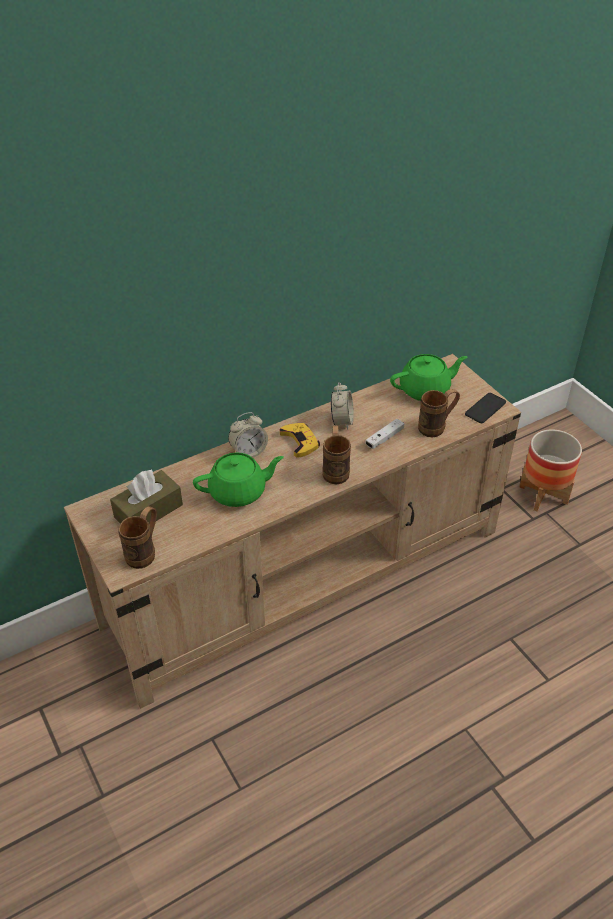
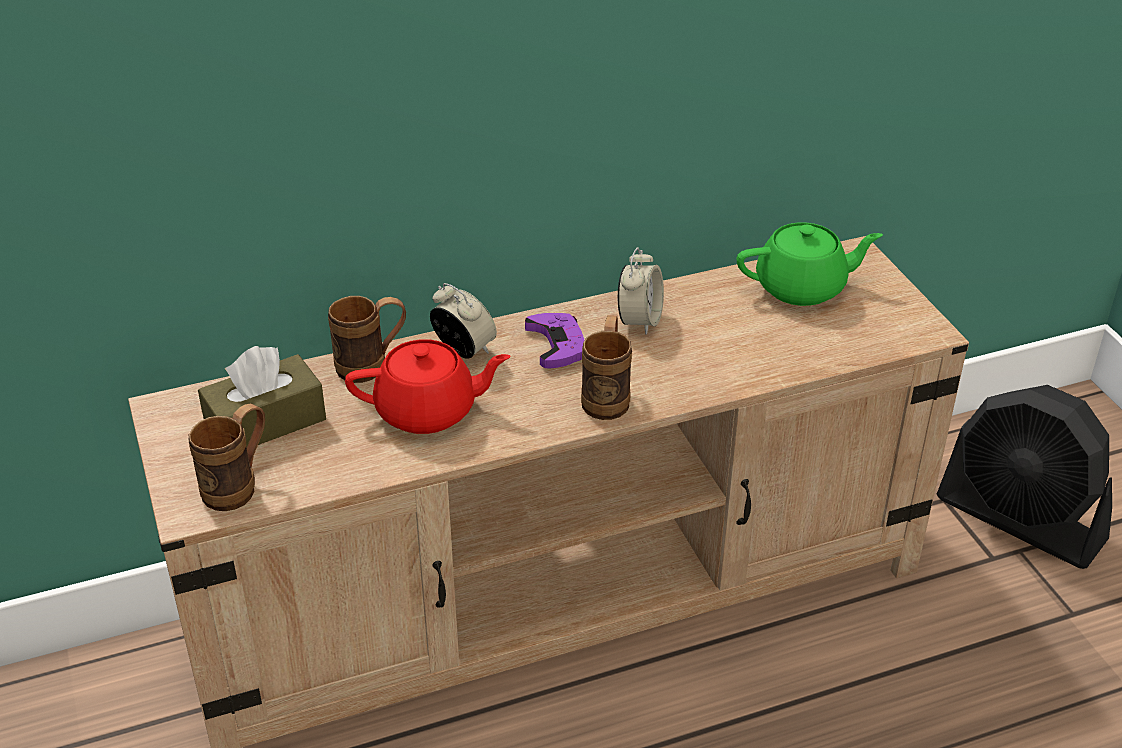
camera: 10 degrees right, 5 degrees down
(239, 492) = (428, 411): green teapot -> red teapot
(248, 452) = (464, 350): alarm clock -> alarm clock turned 120 degrees counterclockwise
(300, 442) = (557, 345): yellow game controller -> purple game controller
(384, 438) = (708, 356): white game controller -> none
(437, 427) = (807, 349): brown mug -> brown mug (372, 366)
(485, 408) = (903, 329): phone -> none
(543, 495) = (1020, 520): planter -> black fan

